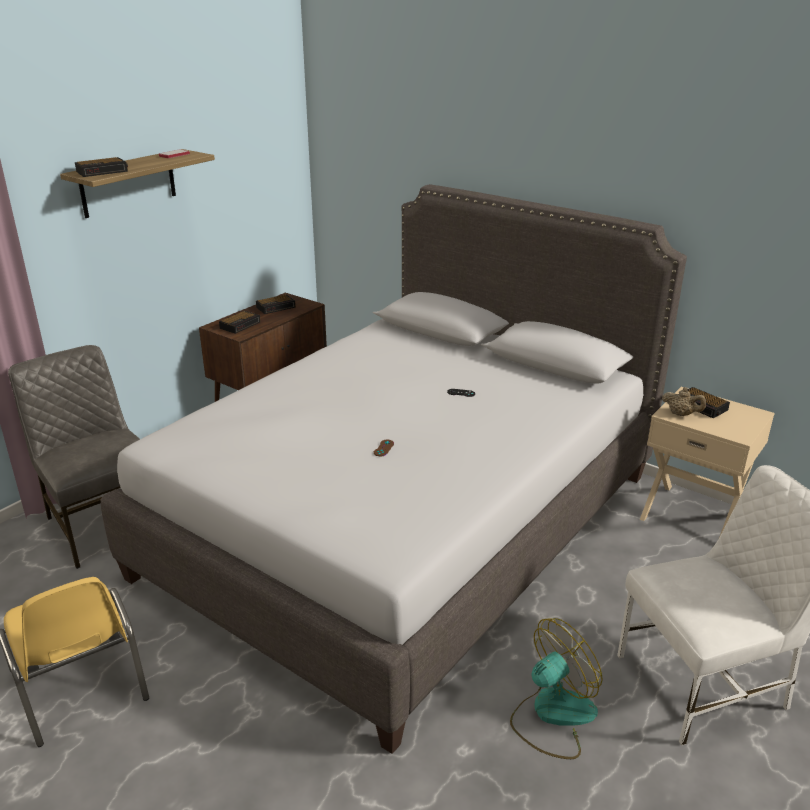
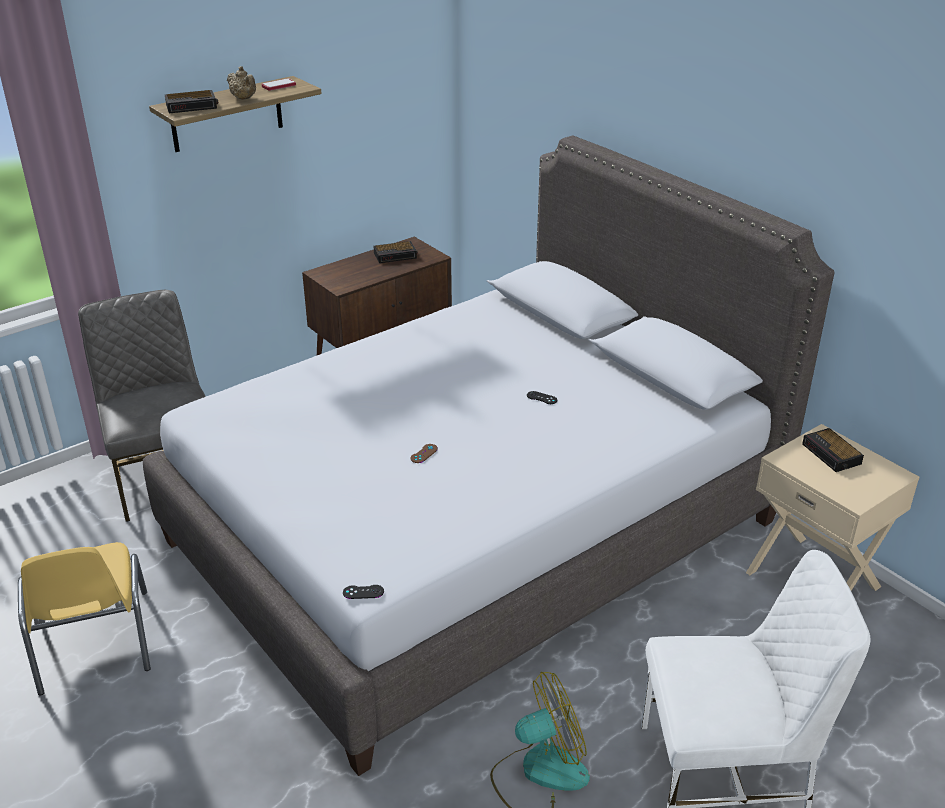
camera: 15 degrees right, 5 degrees up
(241, 325) = (347, 274): alarm clock -> none
(388, 569) = (363, 592): none -> black game controller
(681, 414) = (799, 461): beige teapot -> beige teapot (244, 99)

